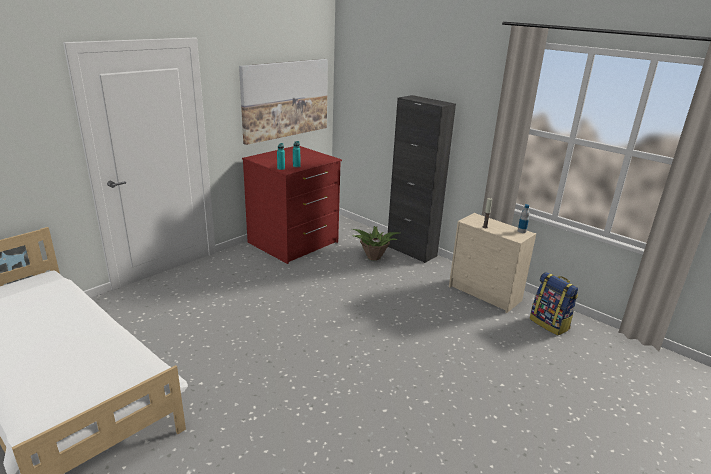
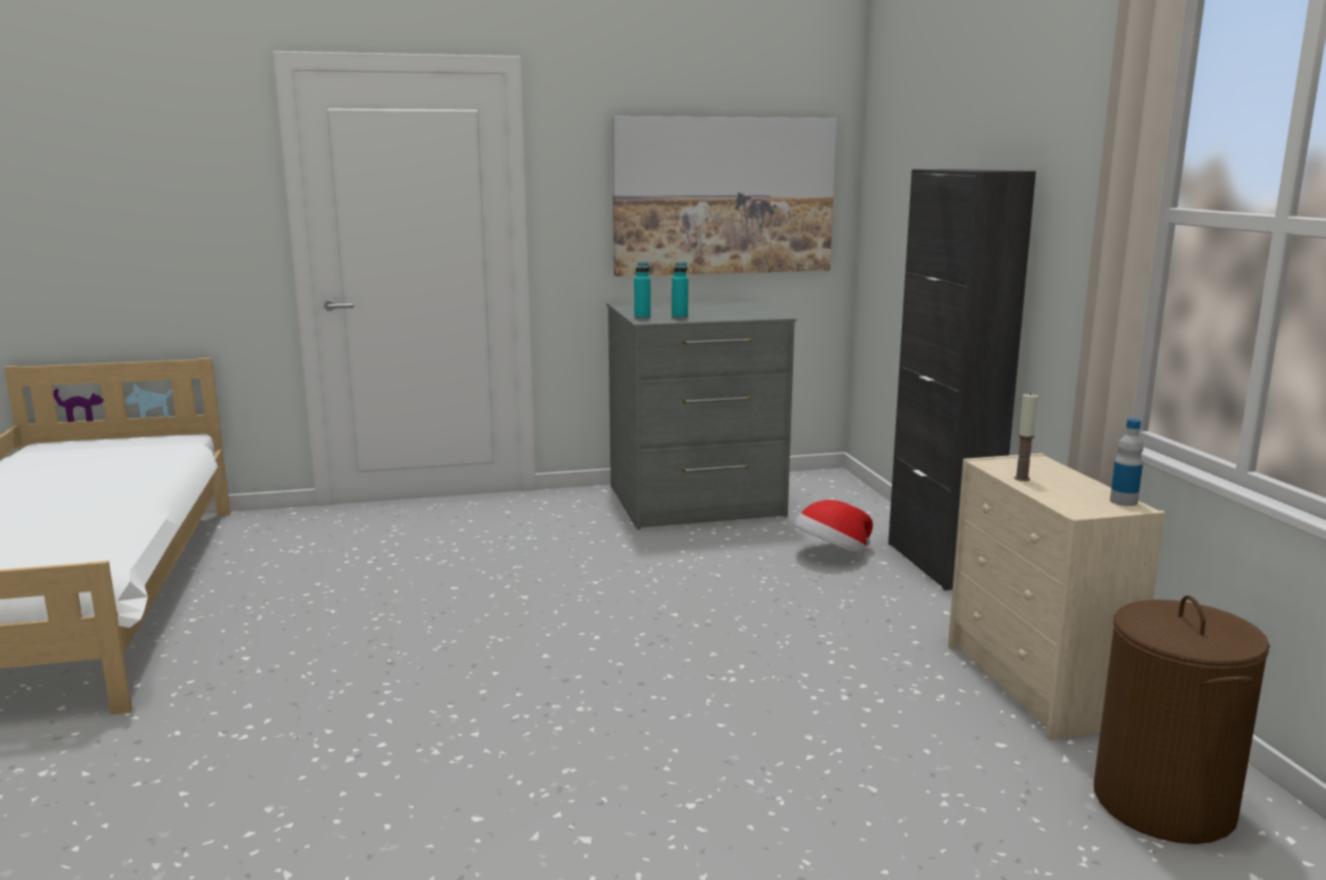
camera: 35 degrees right, 10 degrees down
(294, 243) = (695, 501): red dresser -> grey dresser
(373, 257) = (832, 555): potted plant -> hat
(550, 324) = (1164, 804): backpack -> brown laundry basket

